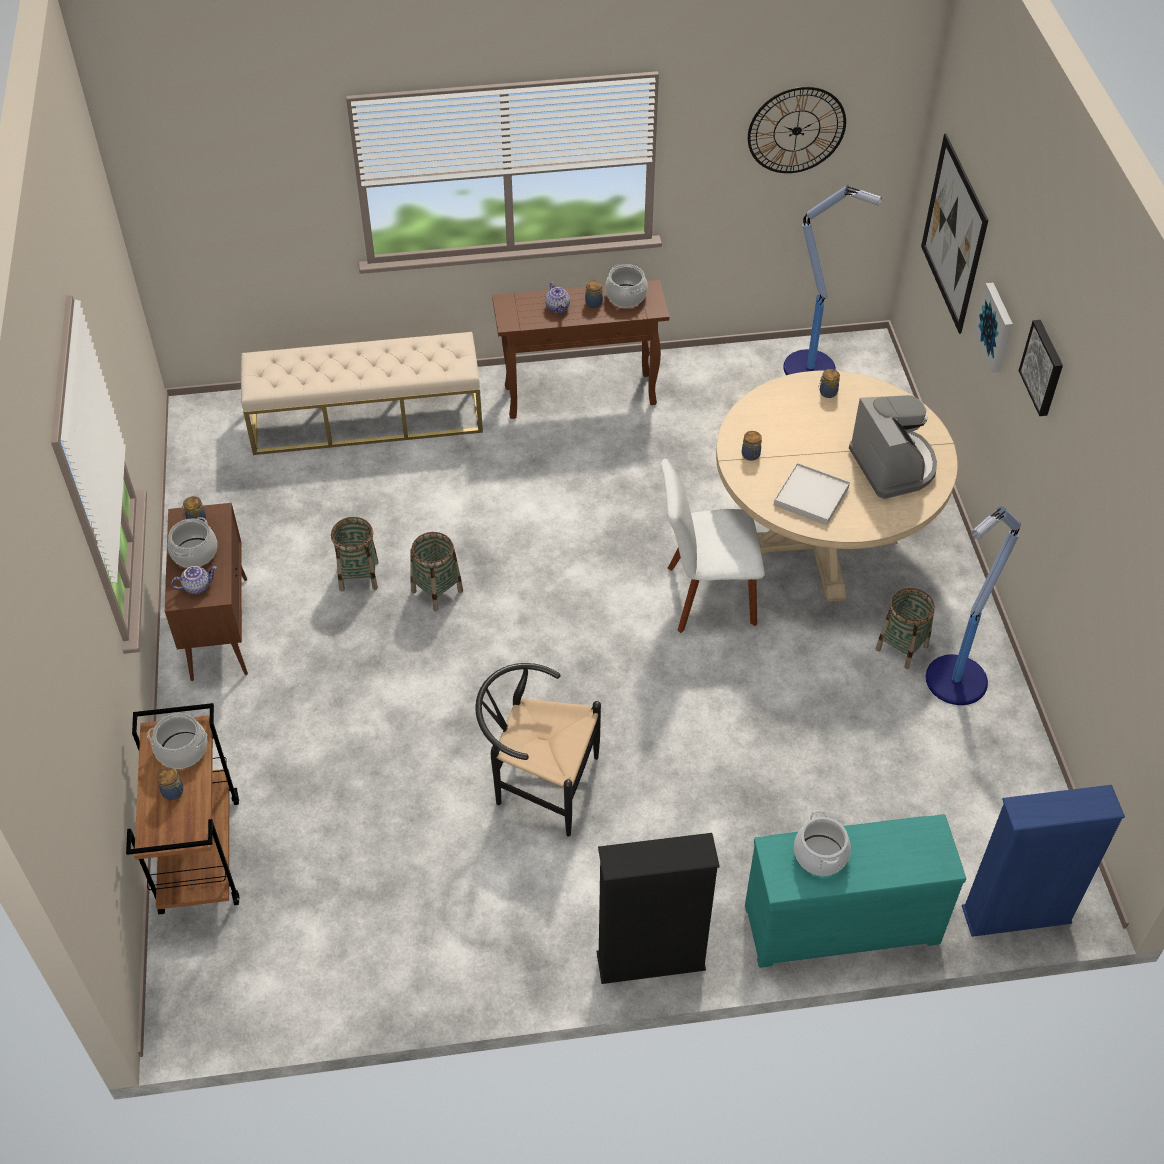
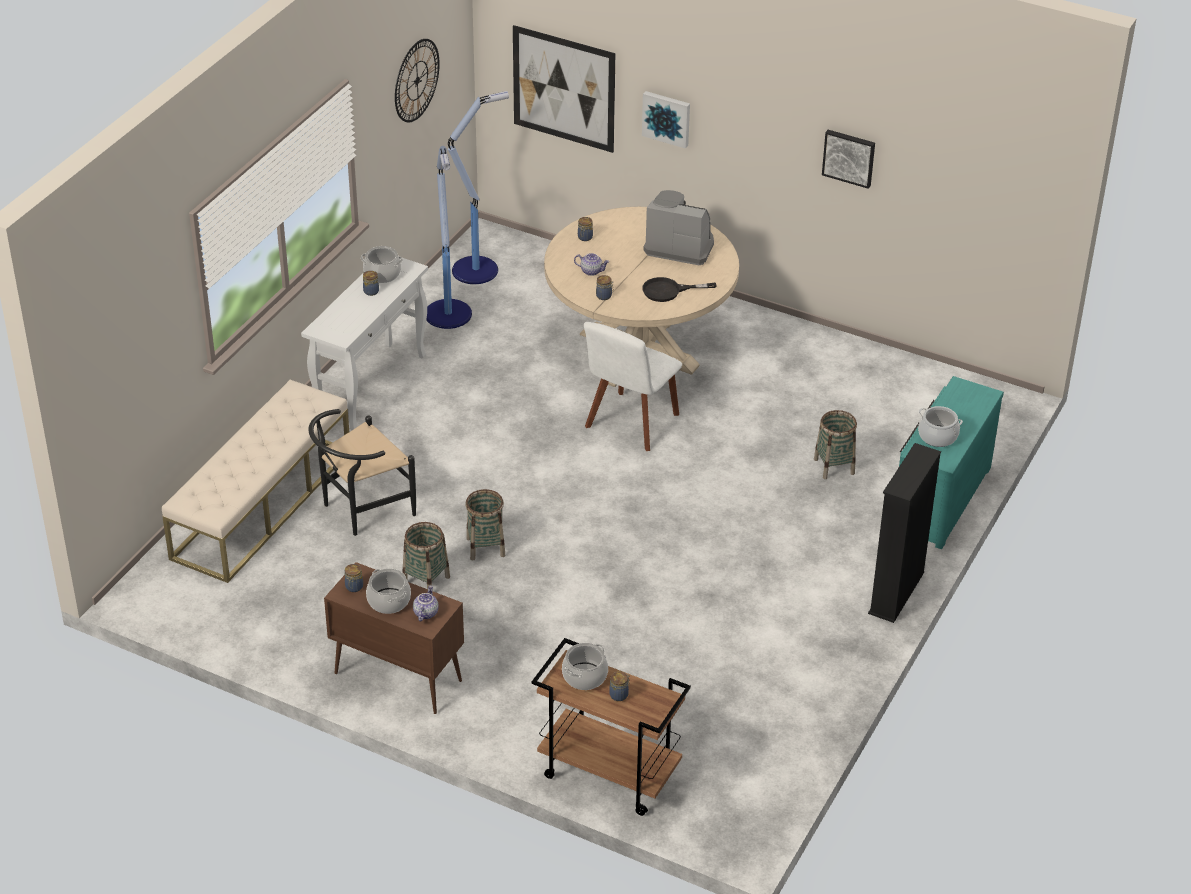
camera: 55 degrees left, 10 degrees down
(538, 783) = (710, 577): black chair -> black chair (361, 510)
(558, 307) = (354, 309): teapot -> teapot (591, 271)
(581, 395) = (371, 385): brown console table -> white console table
(811, 496) = (668, 291): white tray -> black frying pan
(901, 647) = (762, 364): basket -> basket (834, 466)
(954, 682) = (811, 357): floor lamp -> floor lamp (448, 315)
(1016, 915) = (998, 428): blue bookcase -> none
(1044, 367) = (749, 108): picture -> picture (849, 157)

